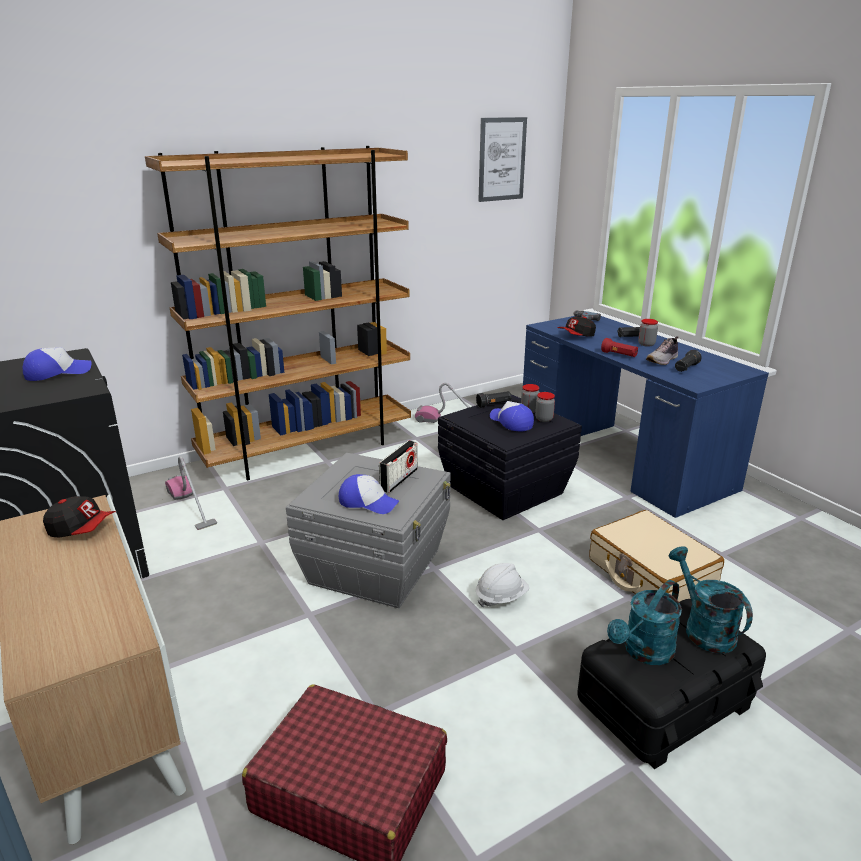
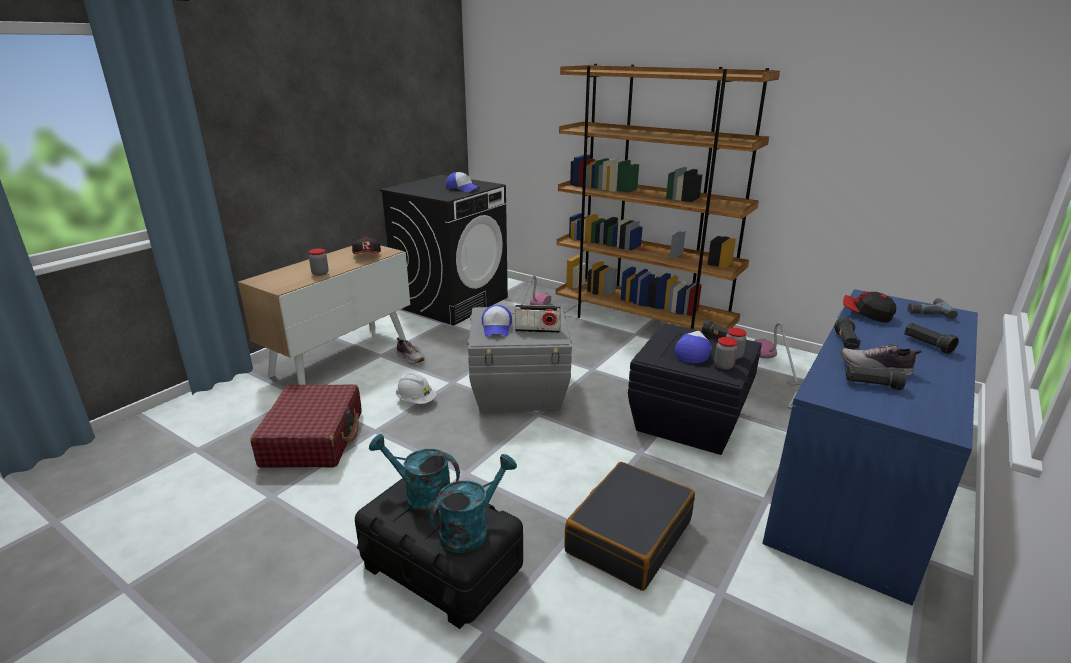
camera: 65 degrees right, 0 degrees up
(202, 639) = (410, 358): none -> shoe
(501, 597) = (524, 453): white hard hat -> white hard hat (416, 401)
(502, 159) = (961, 96): picture -> none
(619, 355) = (845, 342): red flashlight -> black flashlight
(646, 344) = (918, 354): jar -> jar (320, 273)
(650, 574) = (628, 536): beige suitcase -> black suitcase

